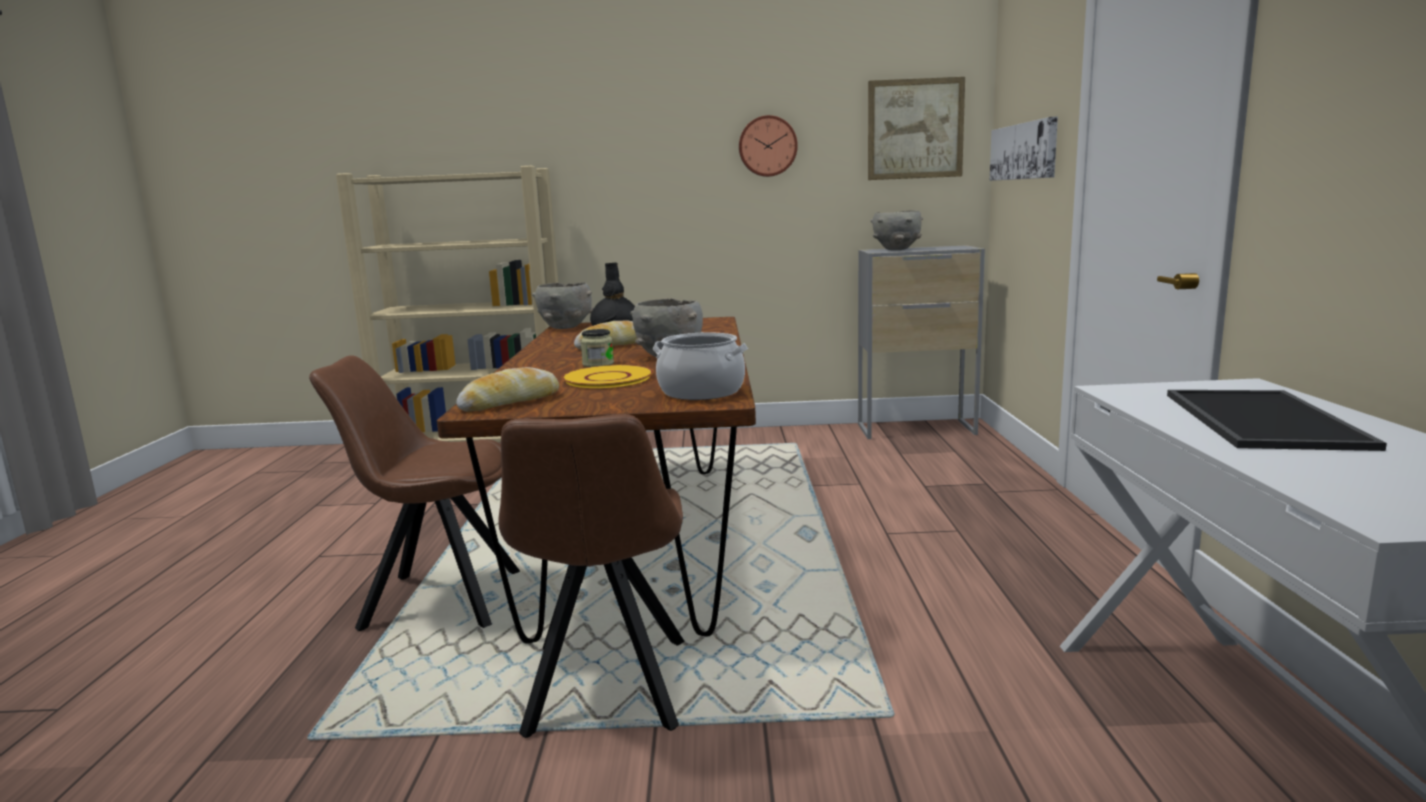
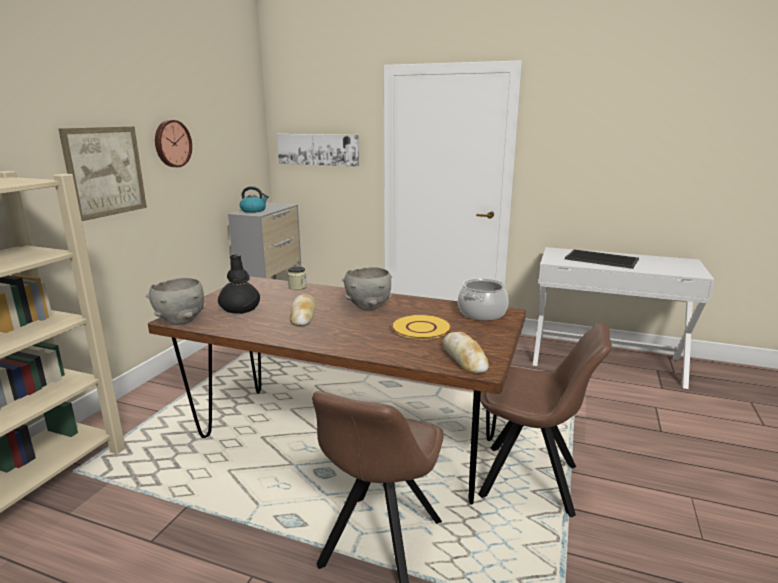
camera: 70 degrees left, 5 degrees up
(598, 364) = (369, 326): jar -> jar (297, 287)
(896, 249) = (254, 210): grey bowl -> kettle
(915, 129) = (240, 131): picture -> picture (105, 171)

